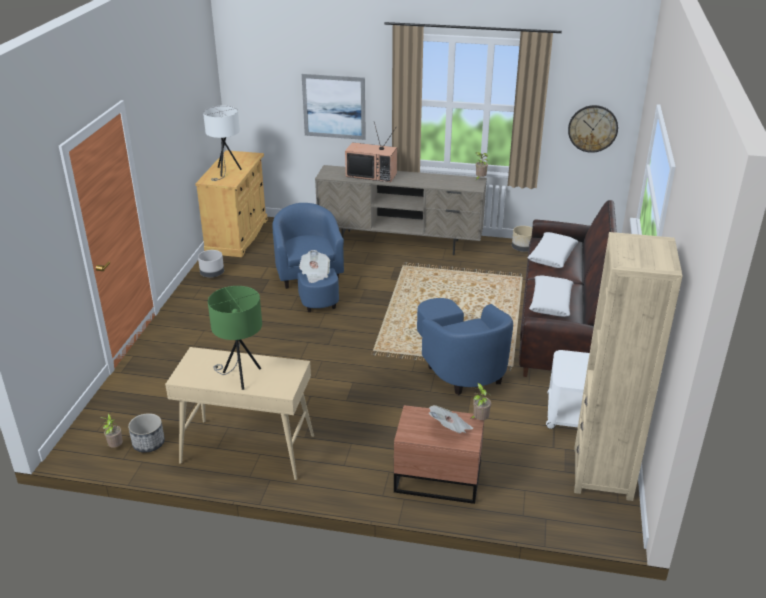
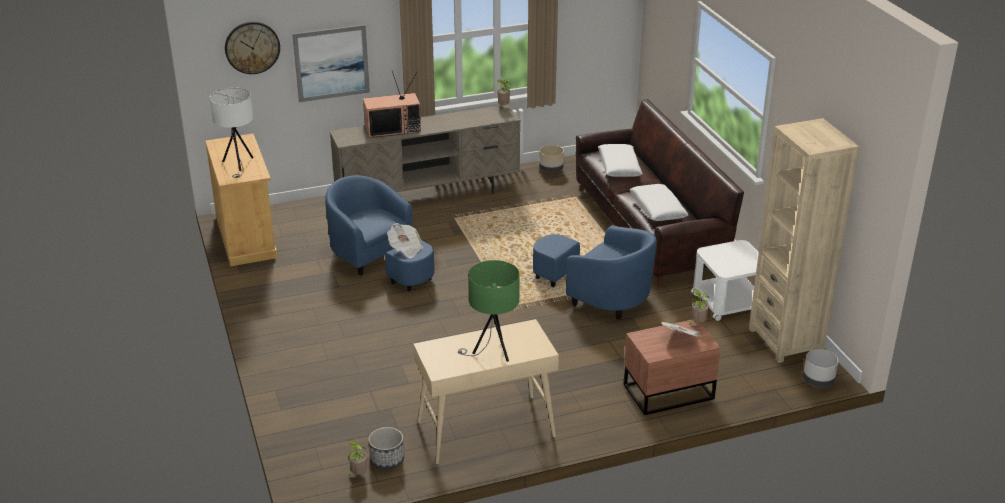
camera: 30 degrees left, 0 degrees up
(212, 274) = (265, 285): grey planter -> grey planter (818, 381)
(592, 128) = (600, 31): wall clock -> wall clock (252, 47)

